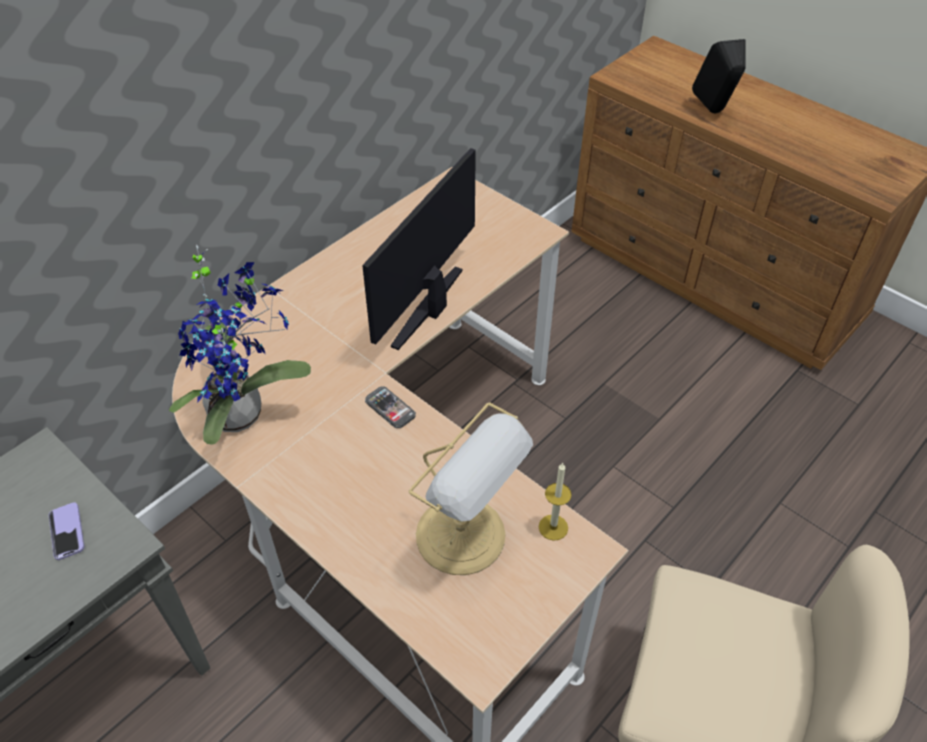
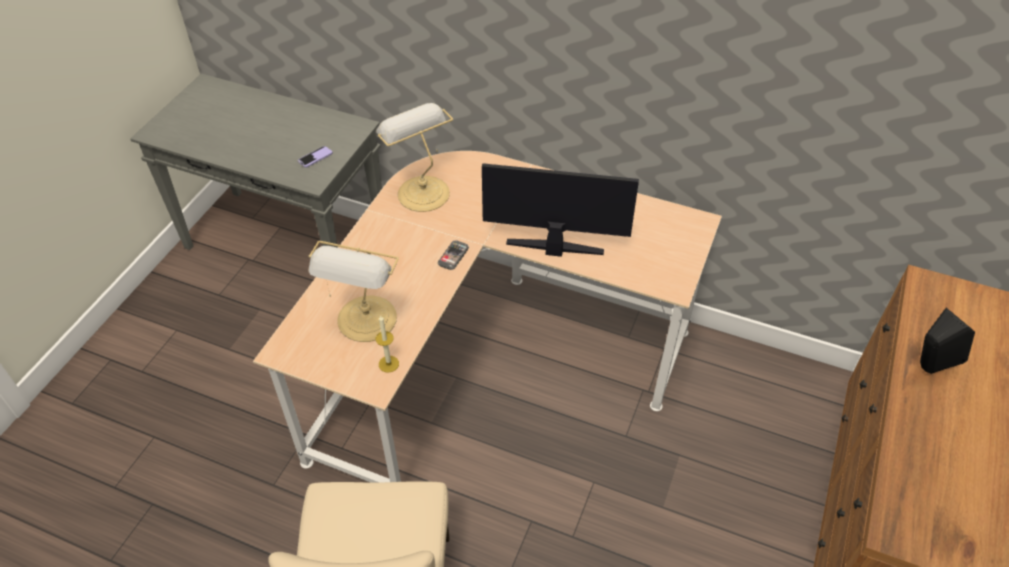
camera: 70 degrees right, 0 degrees up
(243, 412) = (421, 192): potted plant -> table lamp

